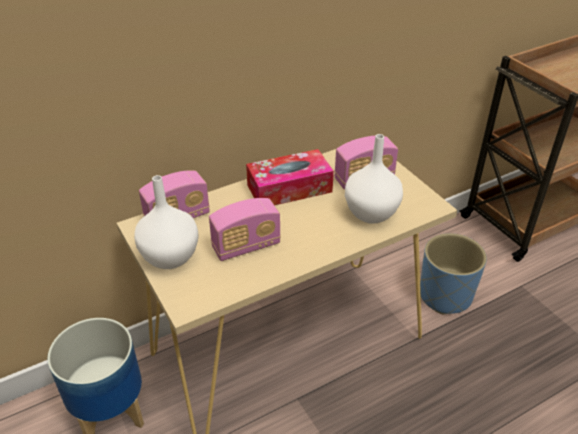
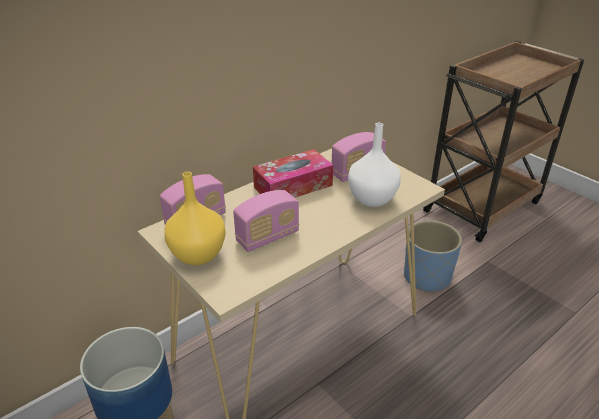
camera: 10 degrees left, 5 degrees down
(169, 258) = (197, 255): white vase -> yellow vase

